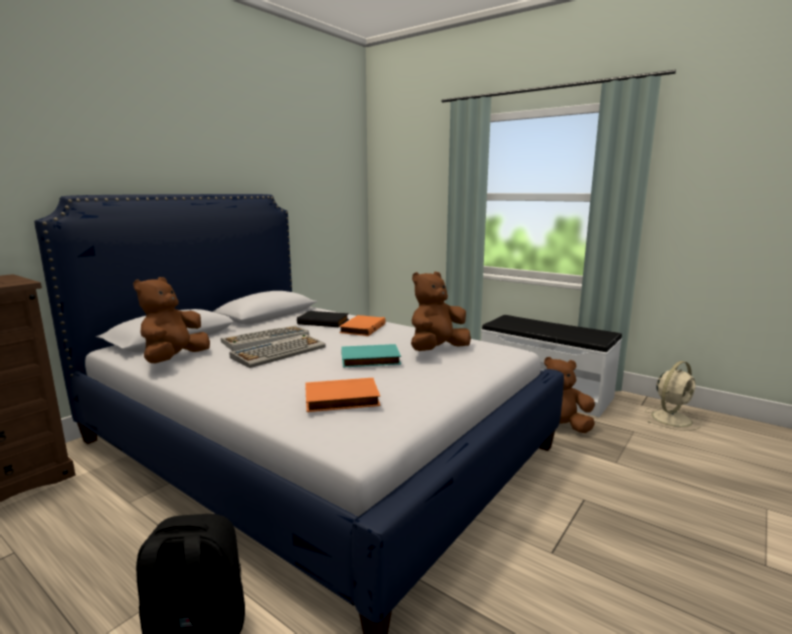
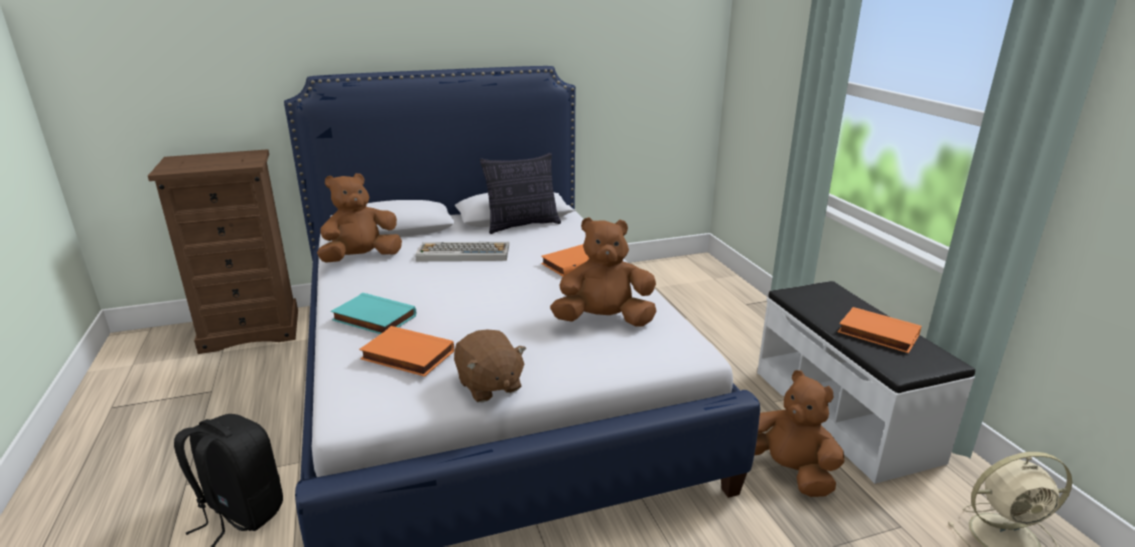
camera: 35 degrees right, 10 degrees up
(279, 352) = (449, 275): keyboard -> none
(284, 317) = (522, 225): none -> pillow
(324, 321) = (552, 242): black book -> none
(370, 360) = (510, 313): turquoise book -> turquoise book (373, 319)
(431, 398) = (489, 385): none -> brown plush toy
(563, 330) = (877, 334): none -> orange book

